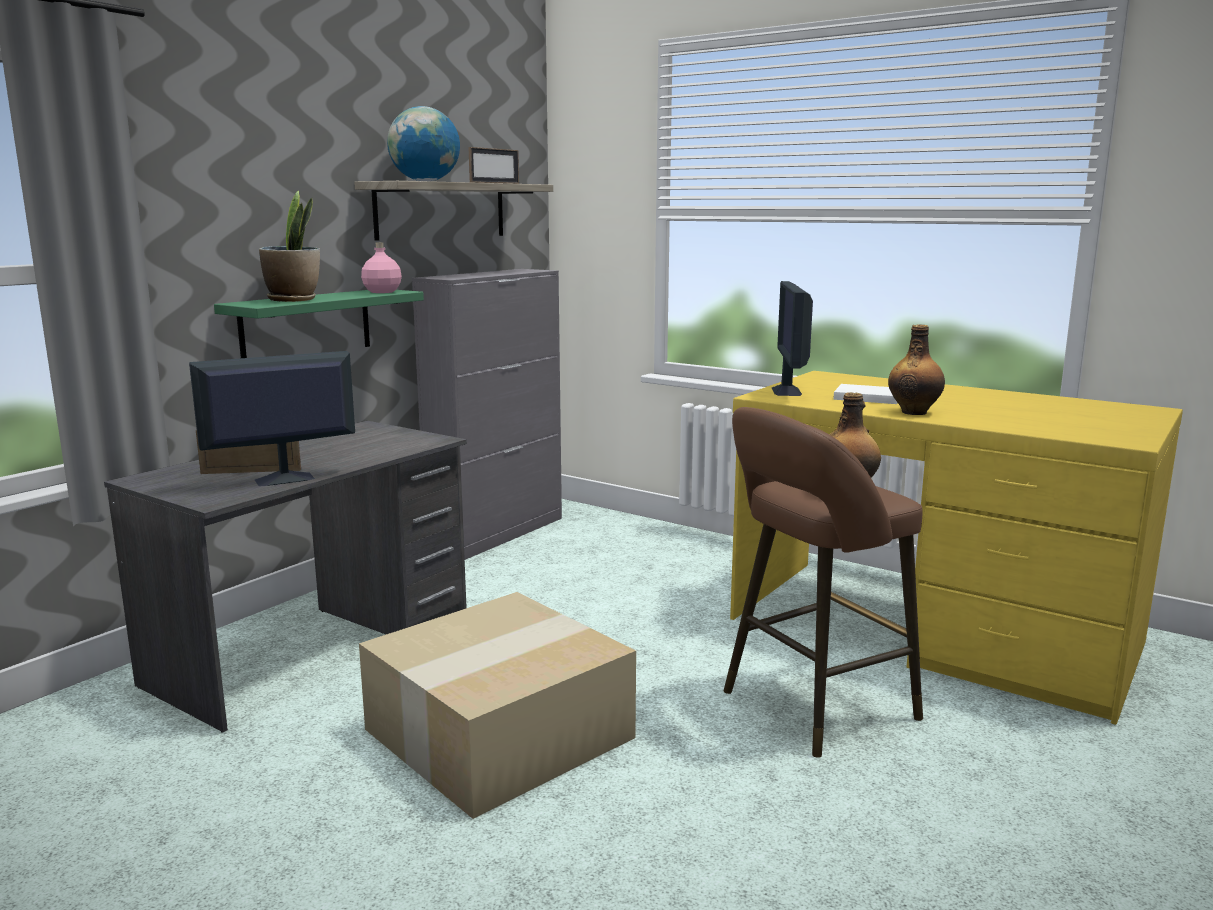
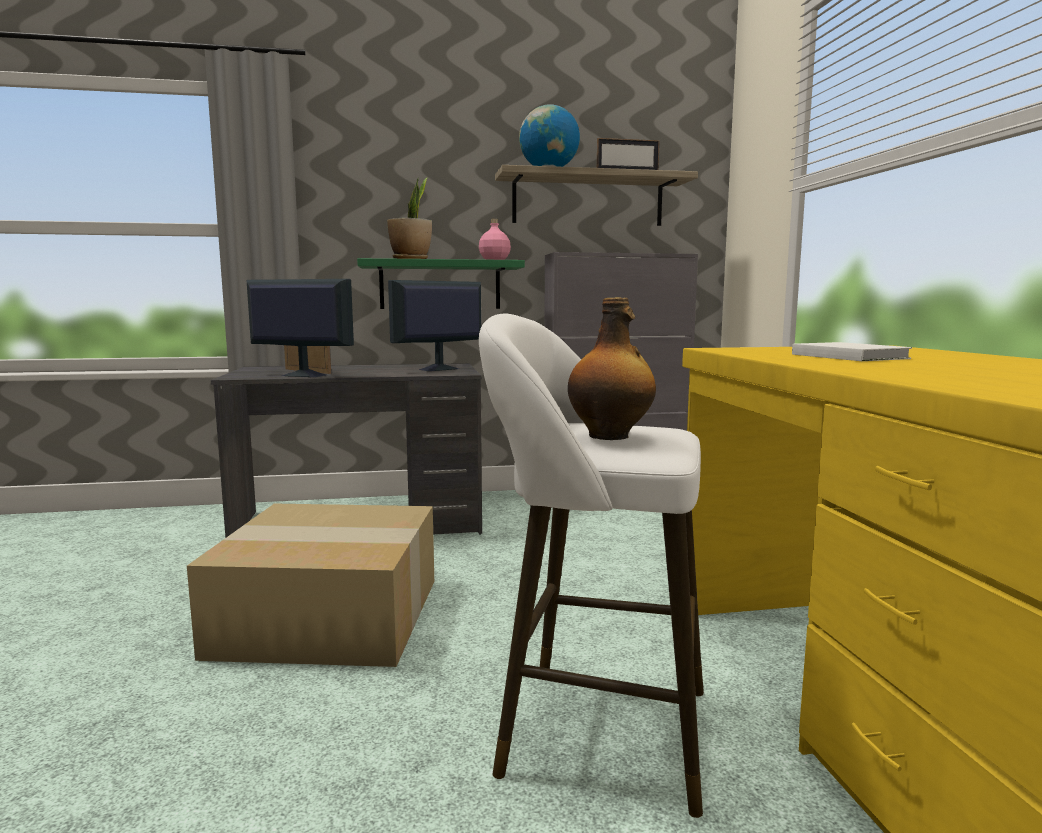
camera: 45 degrees right, 5 degrees down
(786, 391) = (766, 349): monitor -> monitor (438, 369)
(811, 708) = (592, 728): brown stool -> white stool
(914, 412) = (850, 365): bottle -> none

